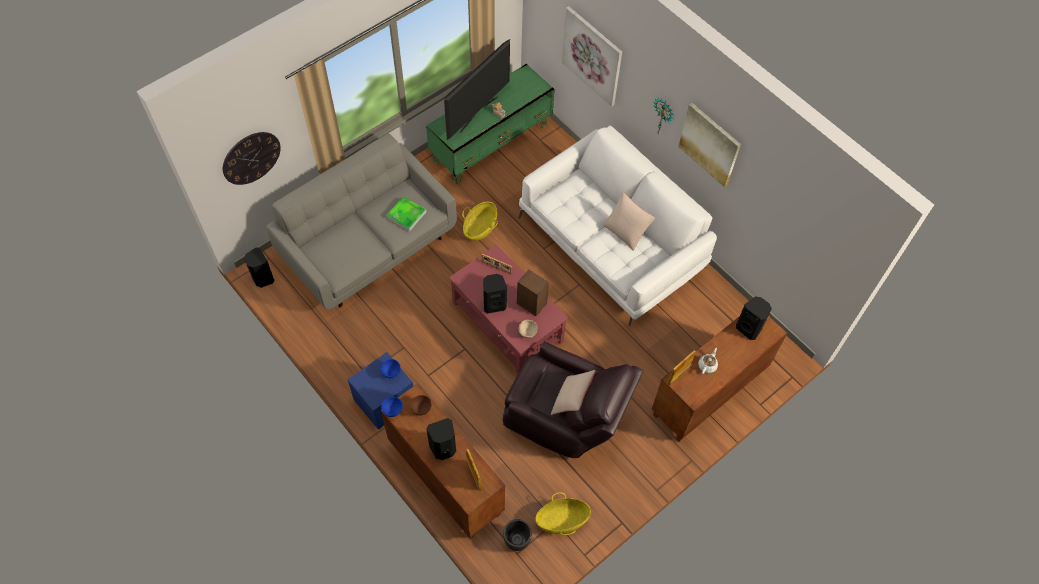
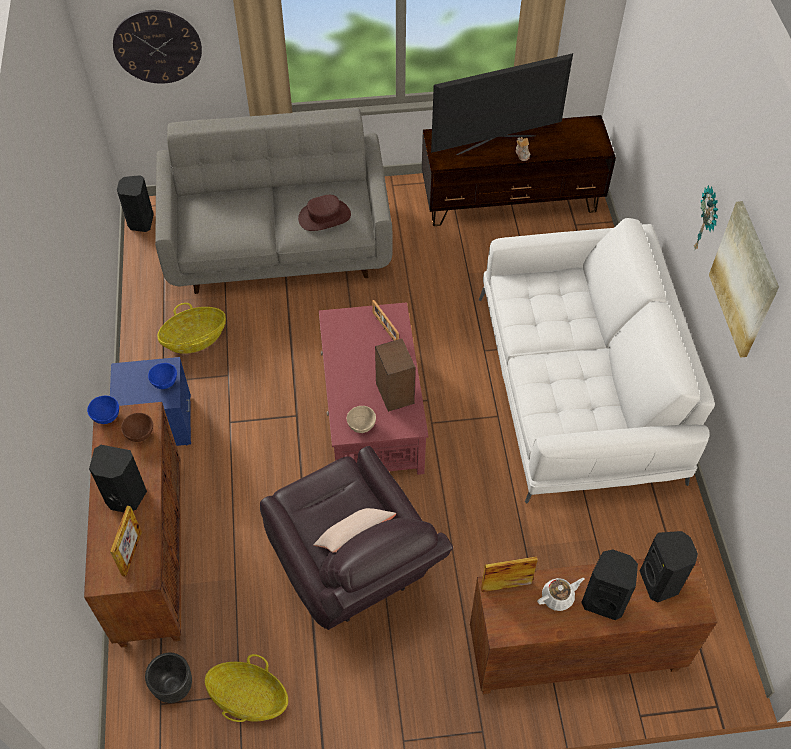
camera: 35 degrees right, 5 degrees down
(406, 215) = (324, 217): tray -> brown hat
(480, 227) = (423, 288): basket -> basket (195, 339)
(491, 143) = (511, 201): green tv stand -> brown tv stand
(494, 304) = (347, 369): black speaker -> black speaker (604, 600)
(592, 56) = (662, 110): picture -> none
(626, 231) = (589, 370): beige pillow -> none

